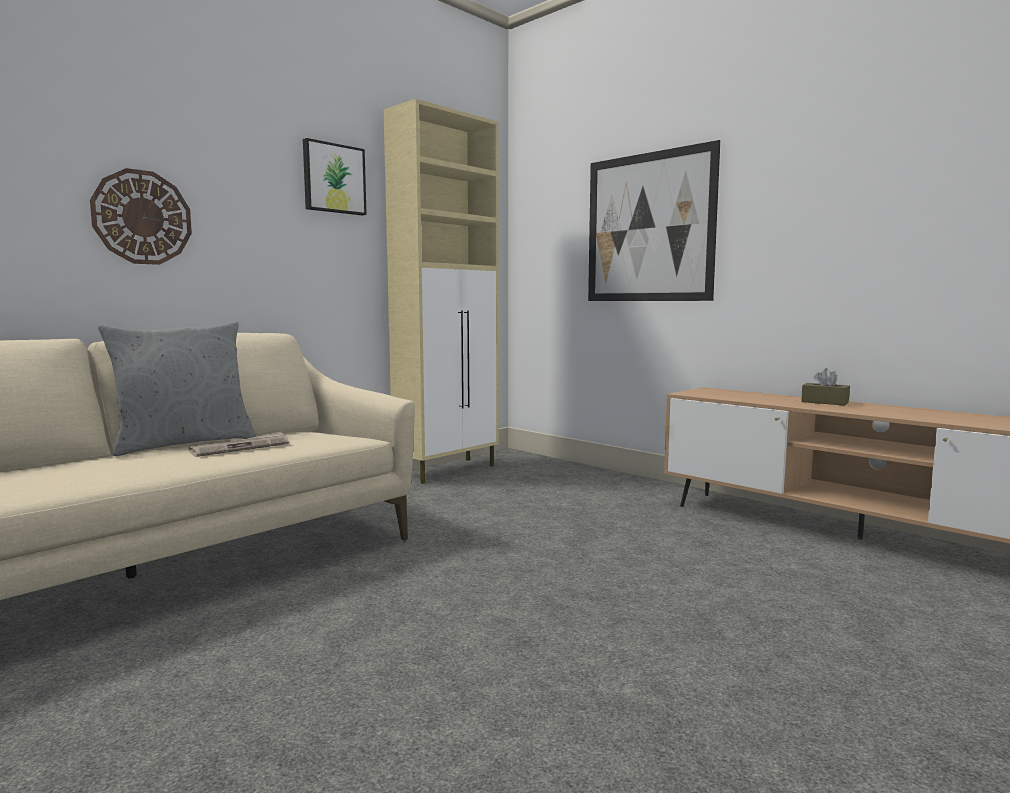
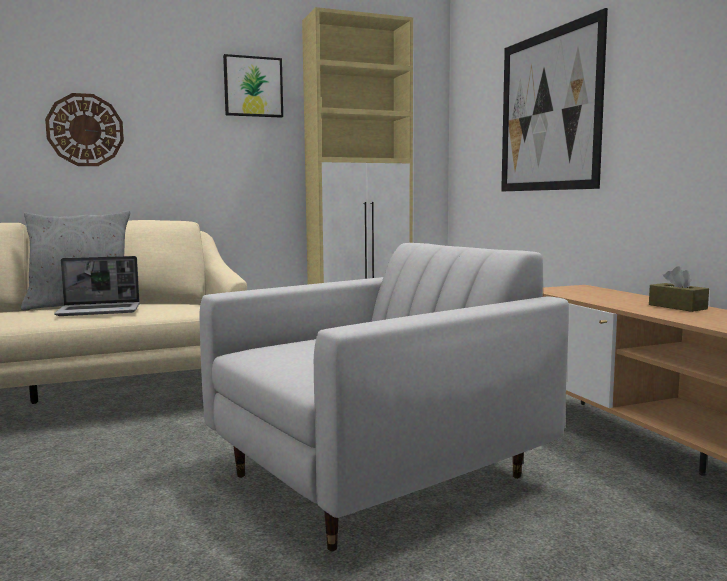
camera: 25 degrees right, 0 degrees up
(241, 447) = (100, 311): newspaper -> laptop
(642, 586) = (379, 477): none -> white armchair

